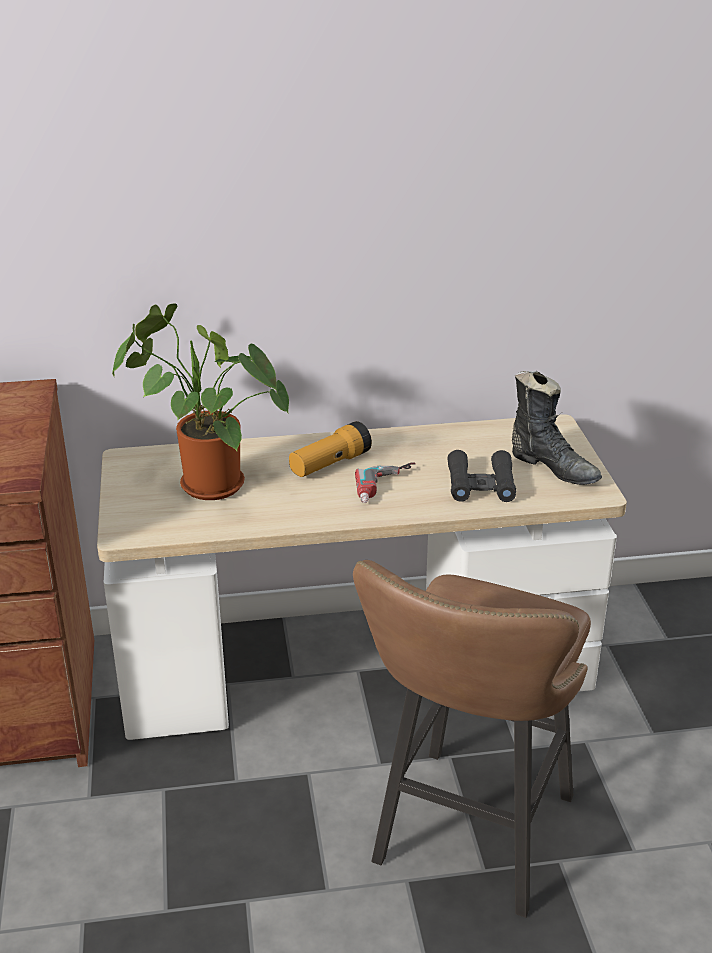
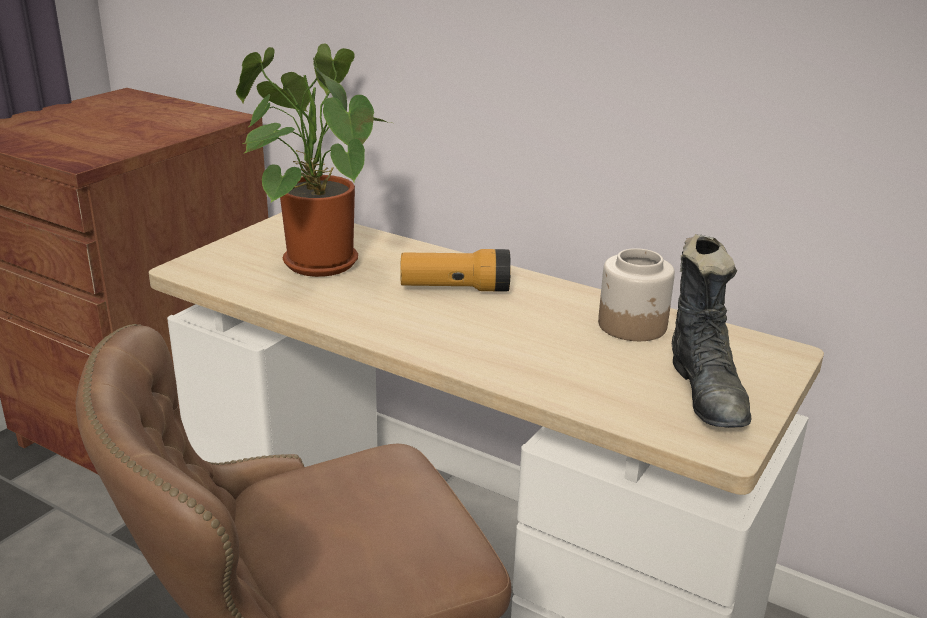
camera: 40 degrees right, 5 degrees down
(388, 487) = (475, 331): power drill -> none
(464, 443) = (633, 326): none -> jar
(481, 484) = (583, 371): black binoculars -> none

